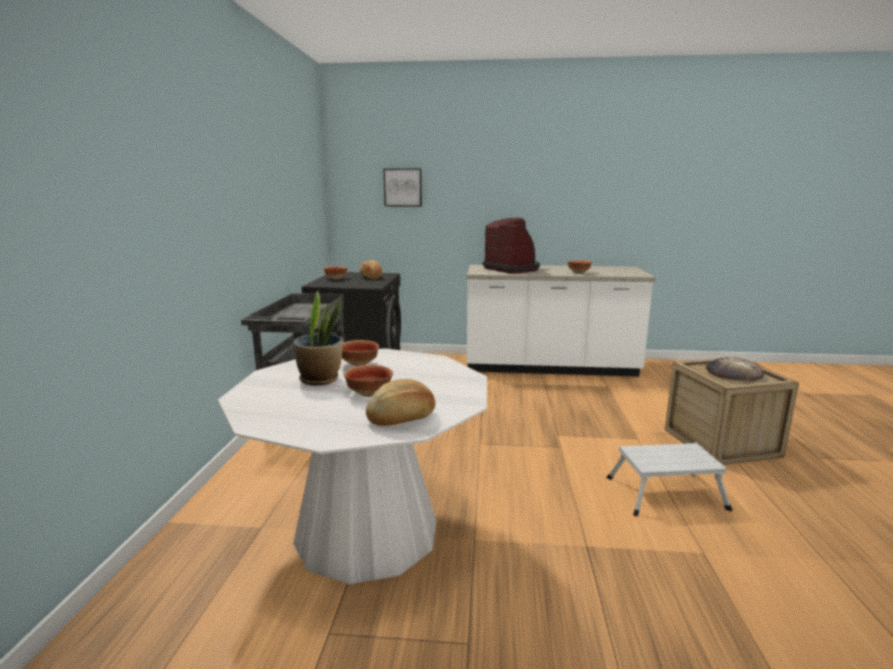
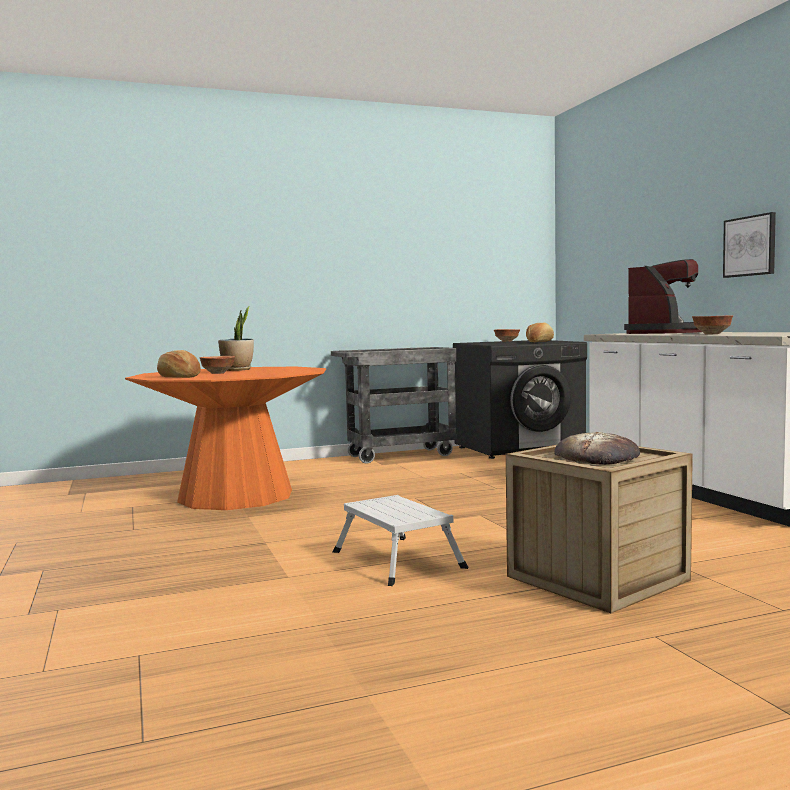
camera: 65 degrees right, 10 degrees down
(359, 364) = (278, 369): bowl -> none
(367, 532) = (236, 496): white dining table -> orange dining table
(403, 187) = (607, 237): picture -> picture (750, 246)

